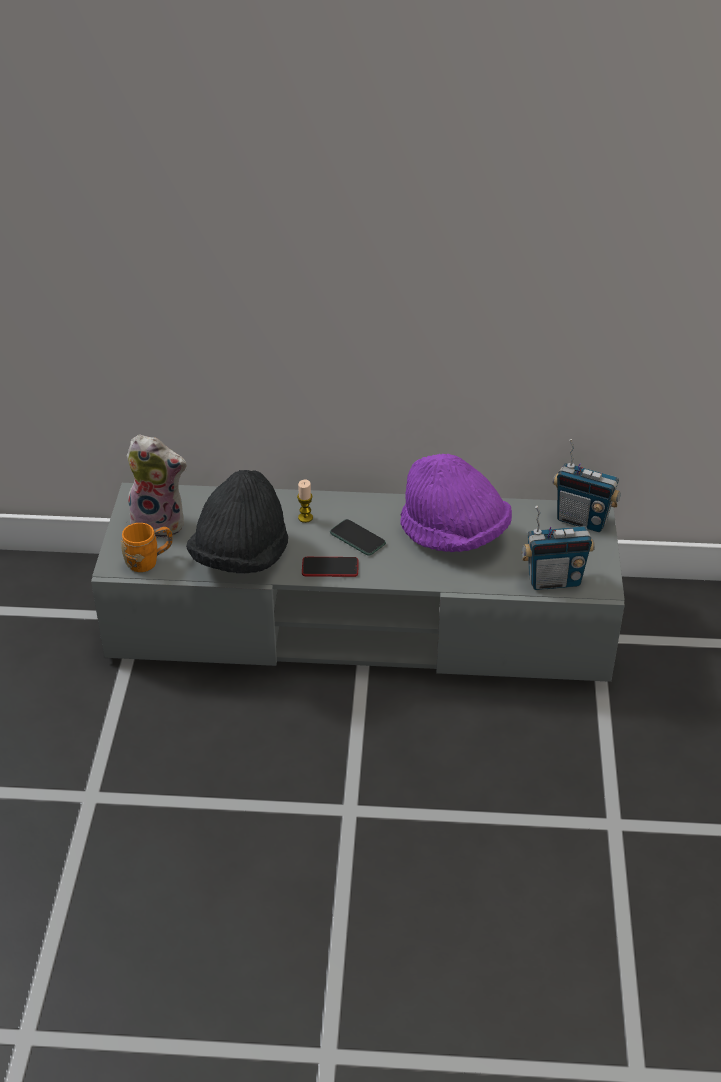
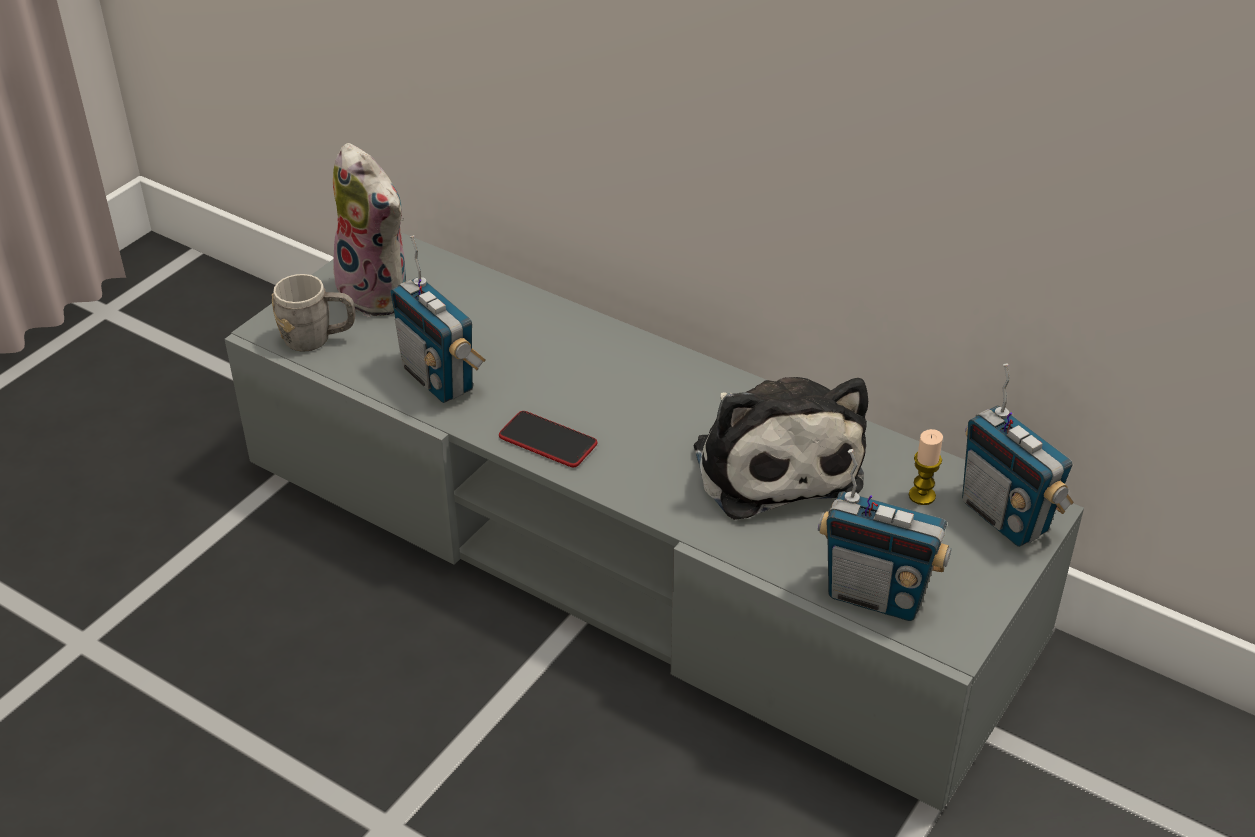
camera: 30 degrees right, 0 degrees up
(149, 561) = (318, 339): orange mug -> grey mug
(241, 557) = (439, 379): black hat -> radio
(305, 517) = (577, 356): candle -> candle (922, 496)
(357, 538) = (625, 413): phone -> none
(454, 535) = (774, 462): purple hat -> plush toy

